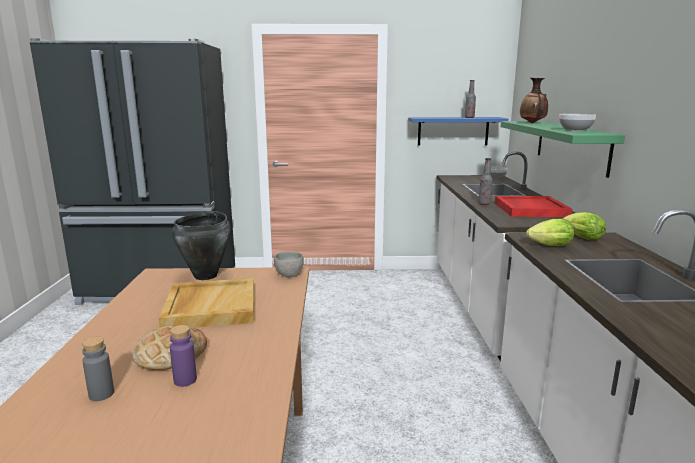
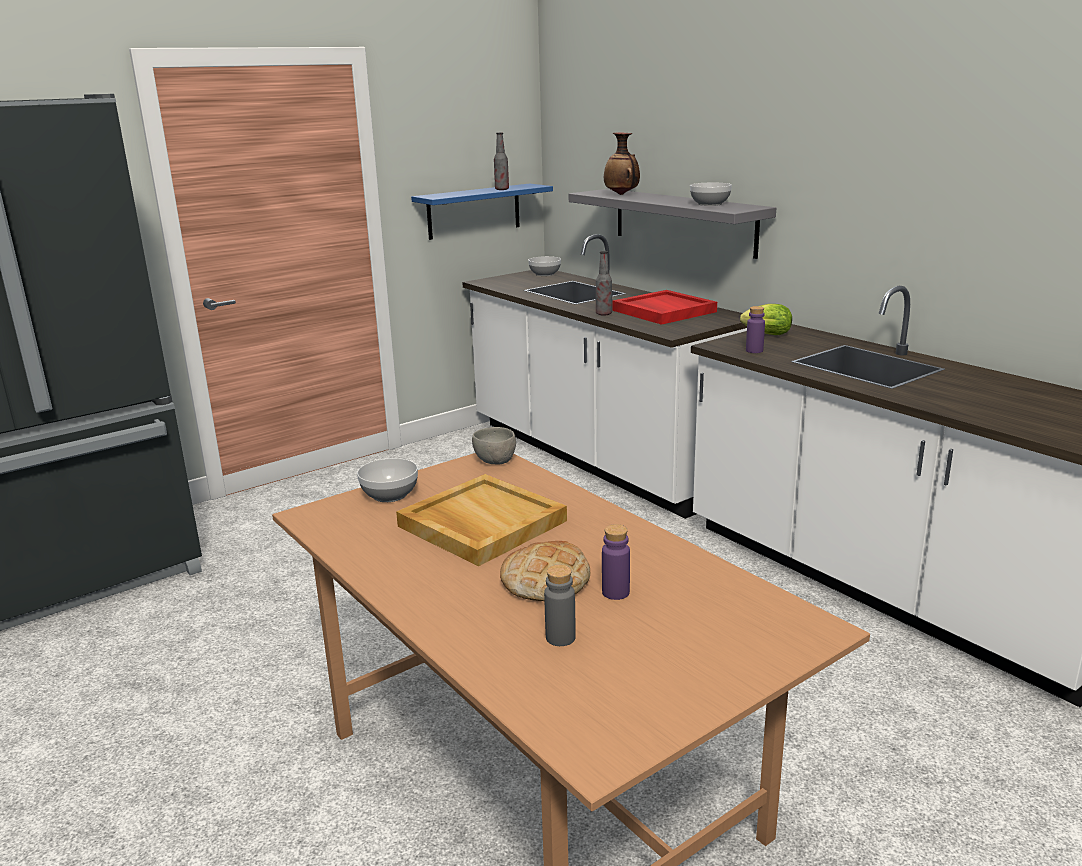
camera: 35 degrees left, 5 degrees up
(206, 276) = (390, 494): black cooking pot -> bowl
(547, 246) = (754, 351): lettuce -> purple bottle
(571, 145) = (683, 221): green shelf -> grey shelf

